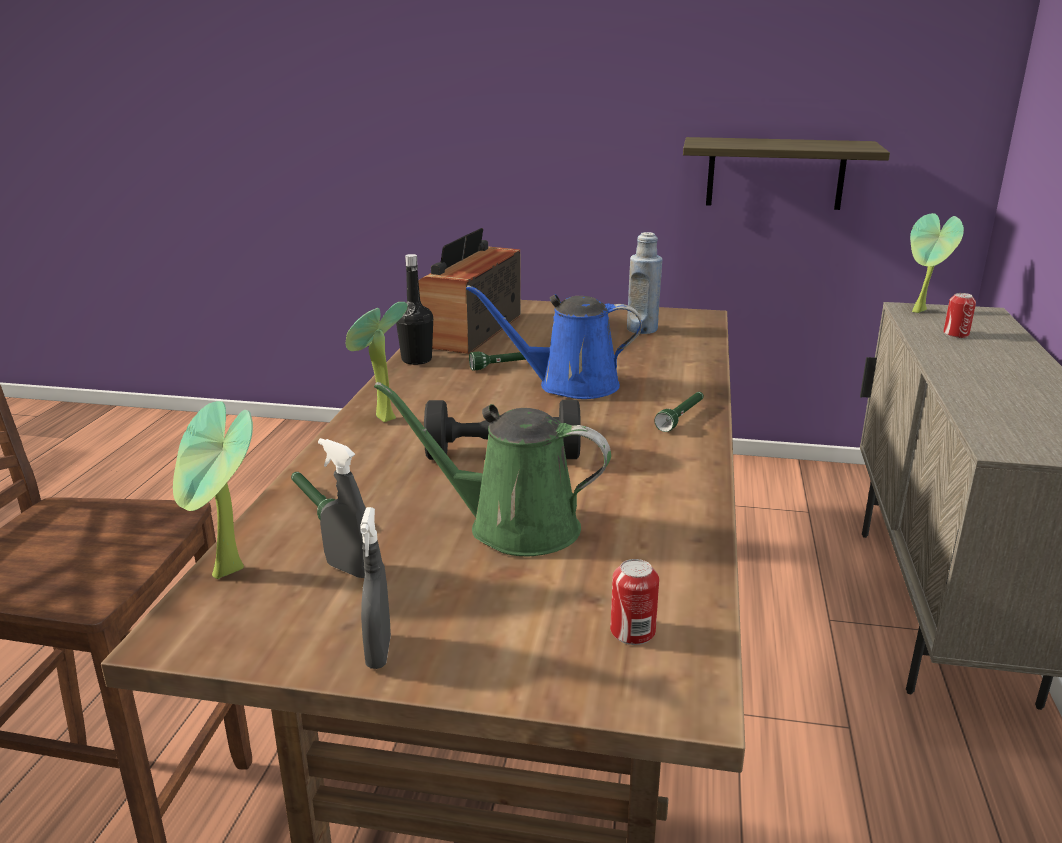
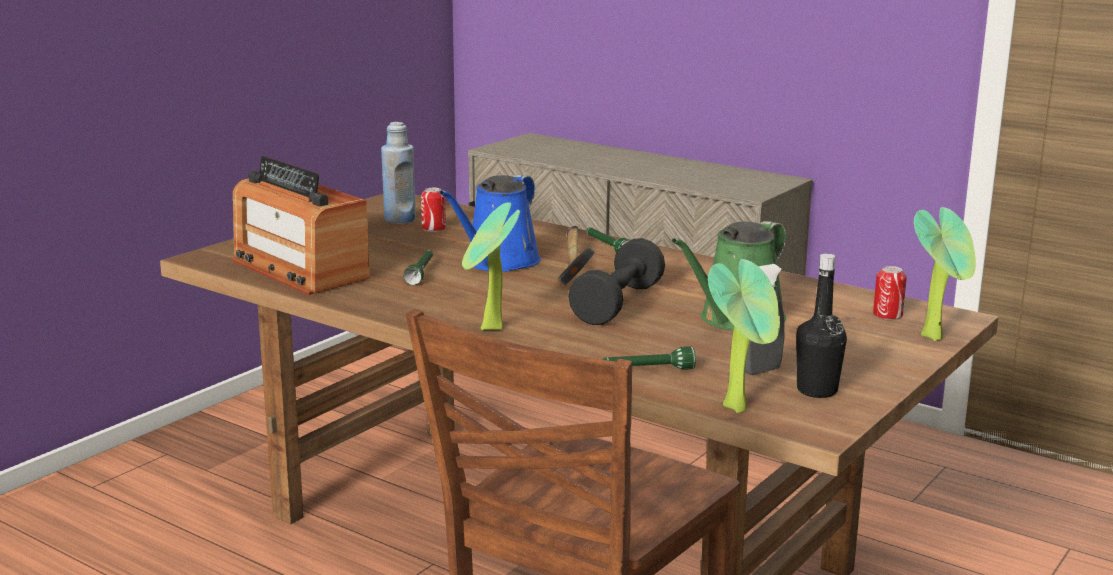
camera: 65 degrees left, 5 degrees down
(378, 652) = (874, 375): grey spray bottle -> none
(416, 360) = (352, 299): black bottle -> black bottle (817, 390)
(599, 415) = (573, 266): none -> hammer
(775, 173) = (315, 57): shelf -> none
(921, 312) = (507, 148): potted plant -> potted plant (937, 337)
(956, 334) = (563, 154): can -> can (433, 228)

